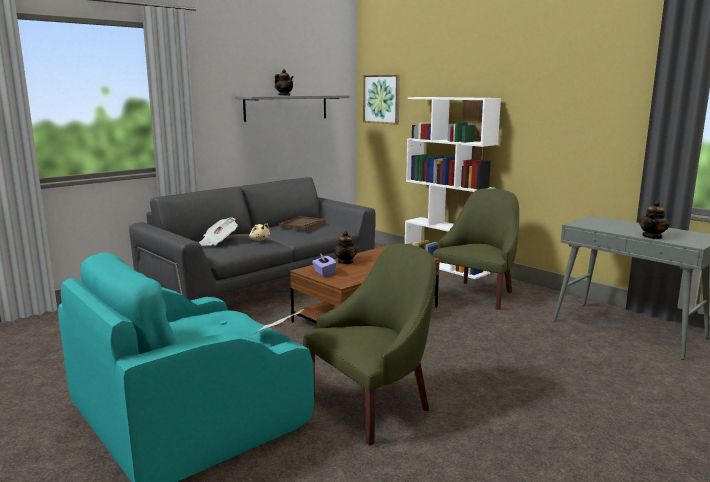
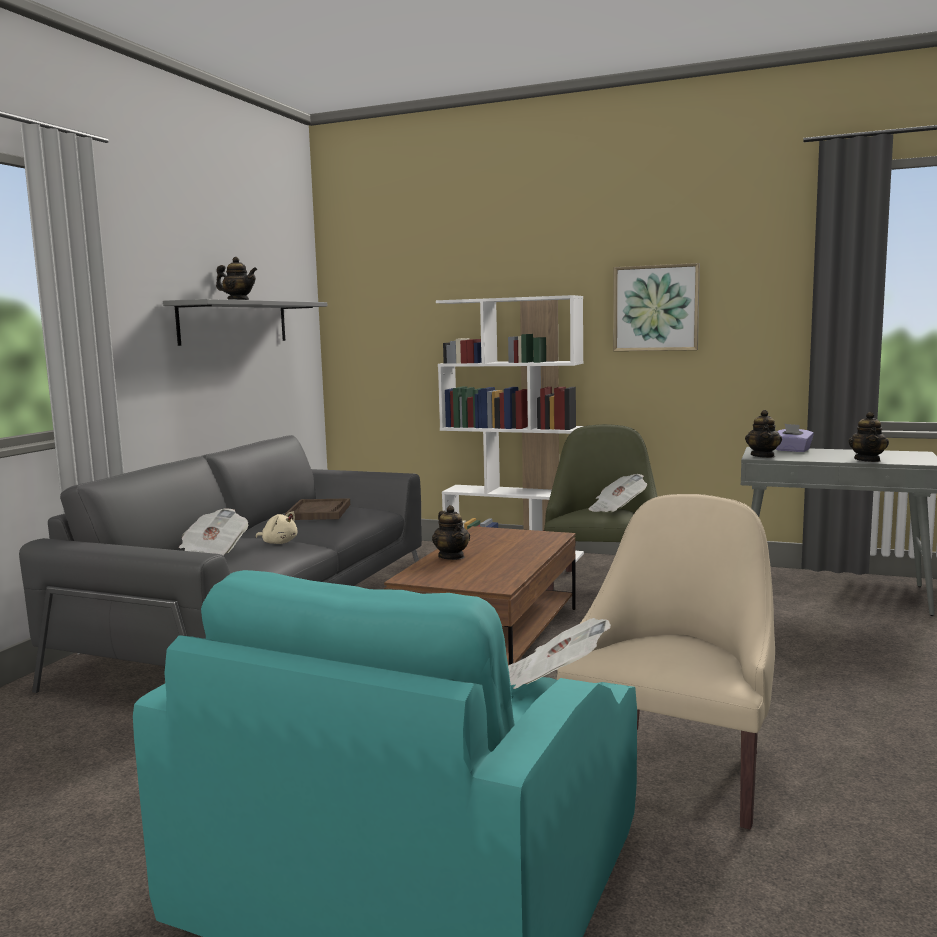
camera: 25 degrees left, 5 degrees down
(324, 273) = (446, 577): purple tissue box -> purple tissue box (792, 450)
(373, 404) = (673, 767): green armchair -> beige armchair
(382, 99) = (370, 308): picture -> picture (656, 308)
(486, 247) = (617, 509): none -> newspaper
(583, 224) = (763, 456): none -> teapot

